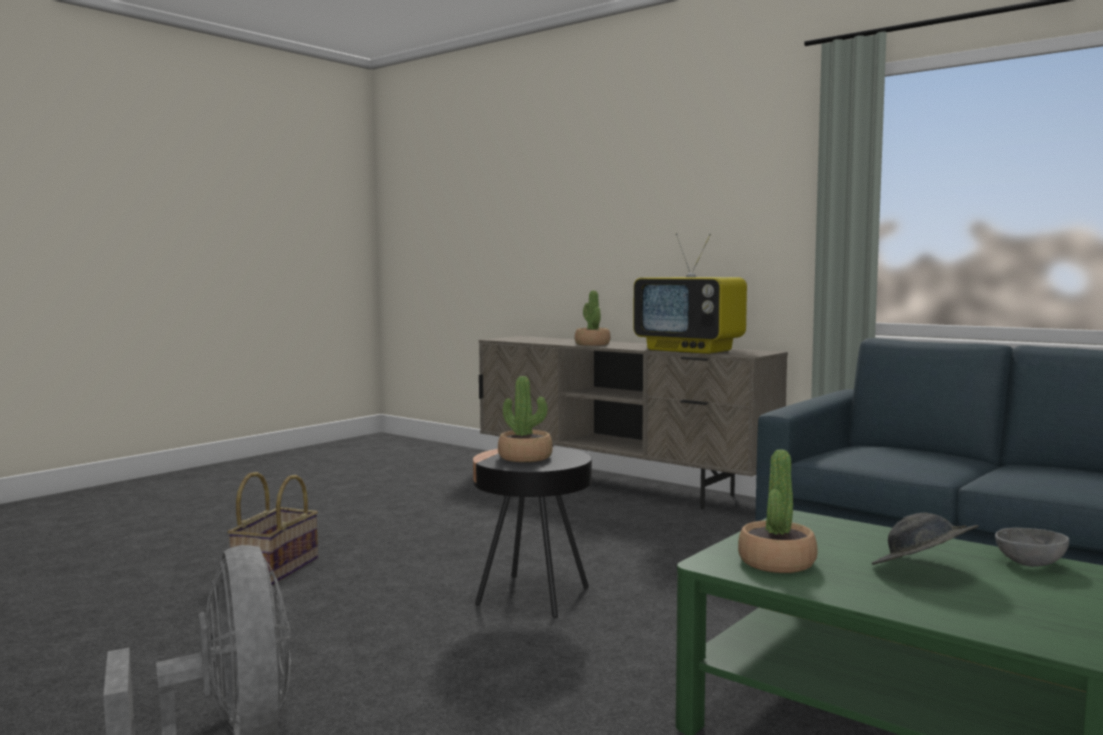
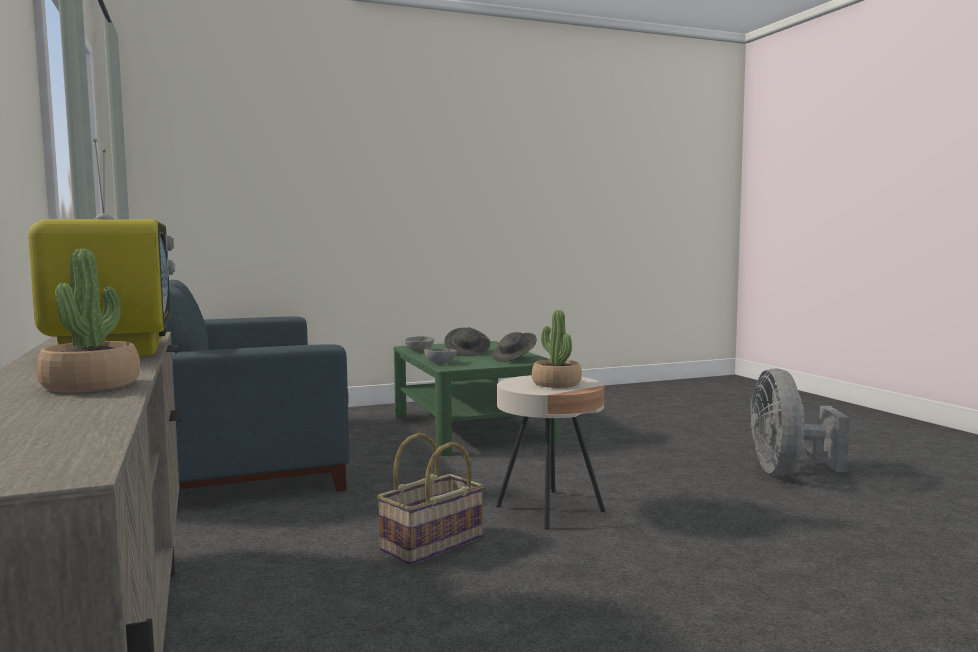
camera: 150 degrees left, 0 degrees up
(275, 569) = (819, 601): basket -> basket (432, 544)
(533, 596) = (550, 509): black side table -> beige side table
(776, 562) = (514, 359): potted plant -> grey hat
(851, 528) = (440, 362): none -> grey bowl

